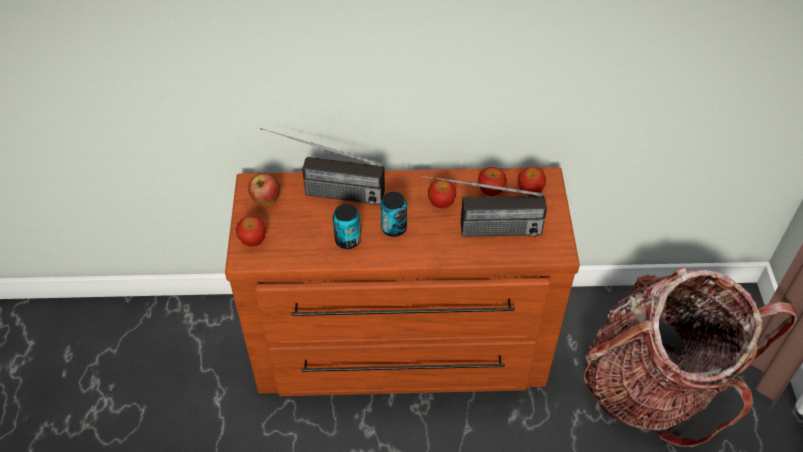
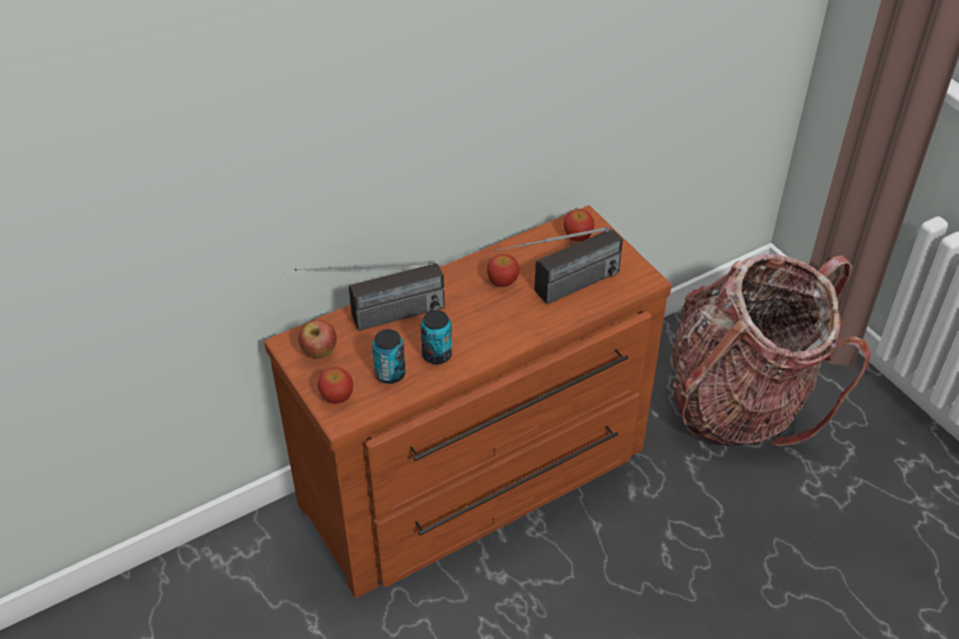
camera: 30 degrees left, 5 degrees down
(394, 228) = (474, 324): can -> can (390, 374)
(491, 190) = (541, 251): apple -> none

